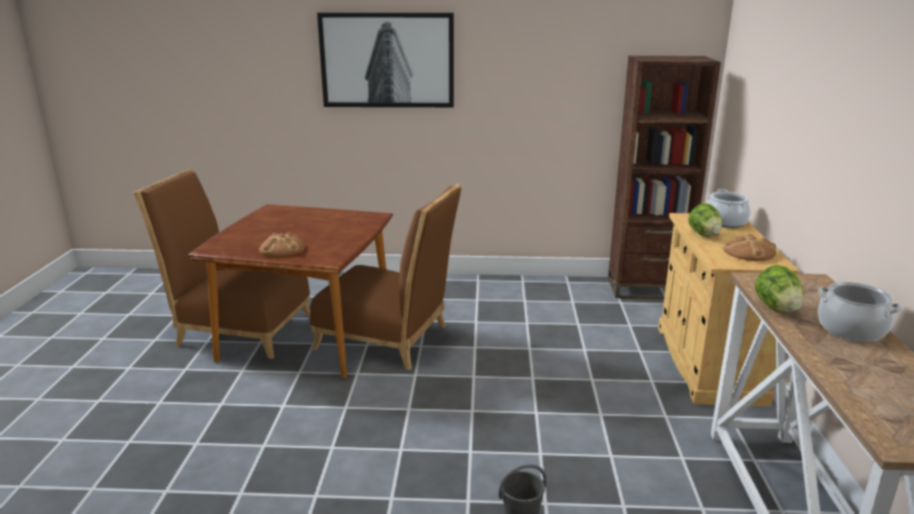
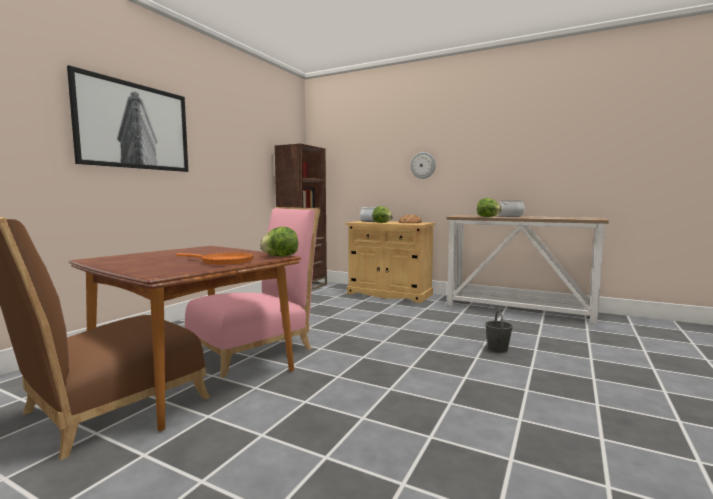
camera: 65 degrees left, 15 degrees down
(282, 249) = (224, 261): bread -> orange frying pan
(330, 259) = (280, 256): none -> lettuce
(389, 339) = (256, 348): brown chair -> pink chair
(816, 139) = (423, 165): none -> wall clock

